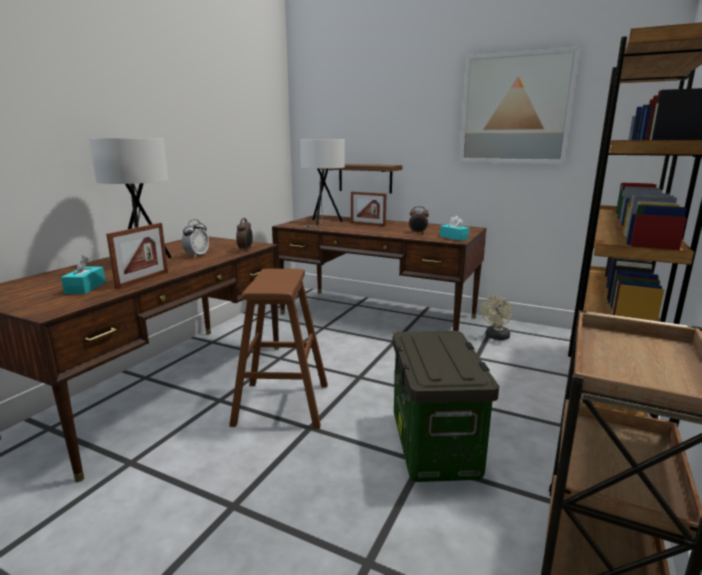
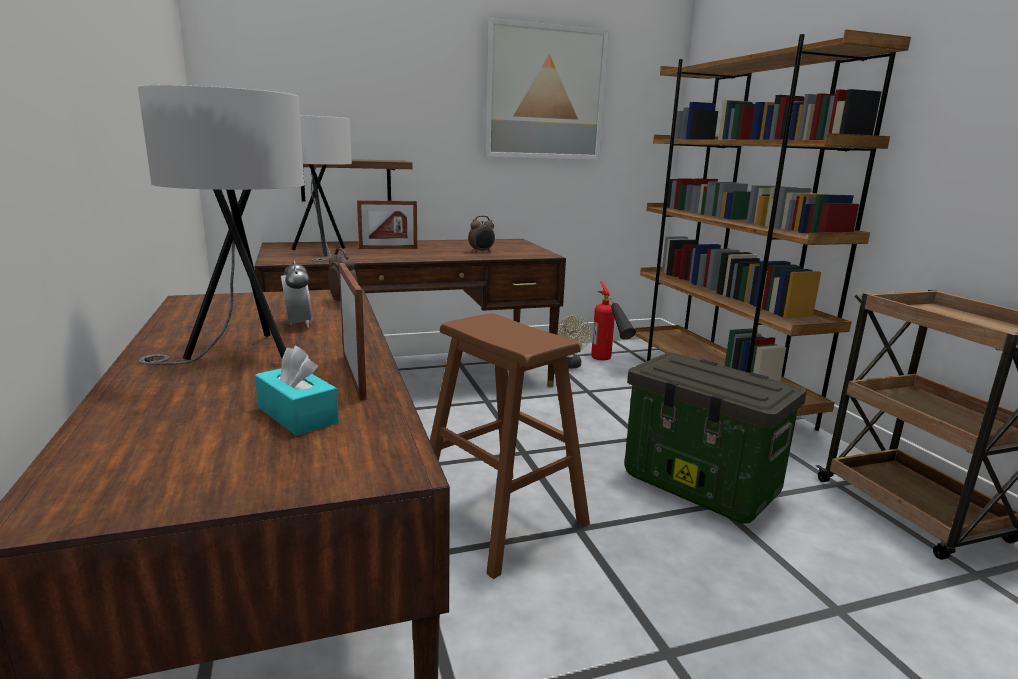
camera: 45 degrees left, 0 degrees up
(453, 237) = (532, 252): turquoise tissue box -> none
(535, 344) = (609, 363): none -> fire extinguisher

